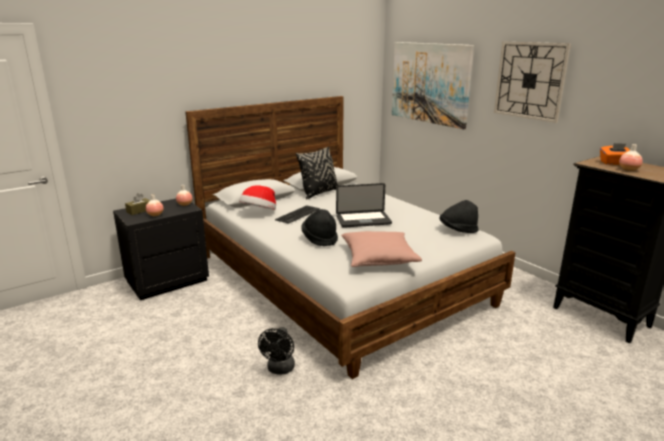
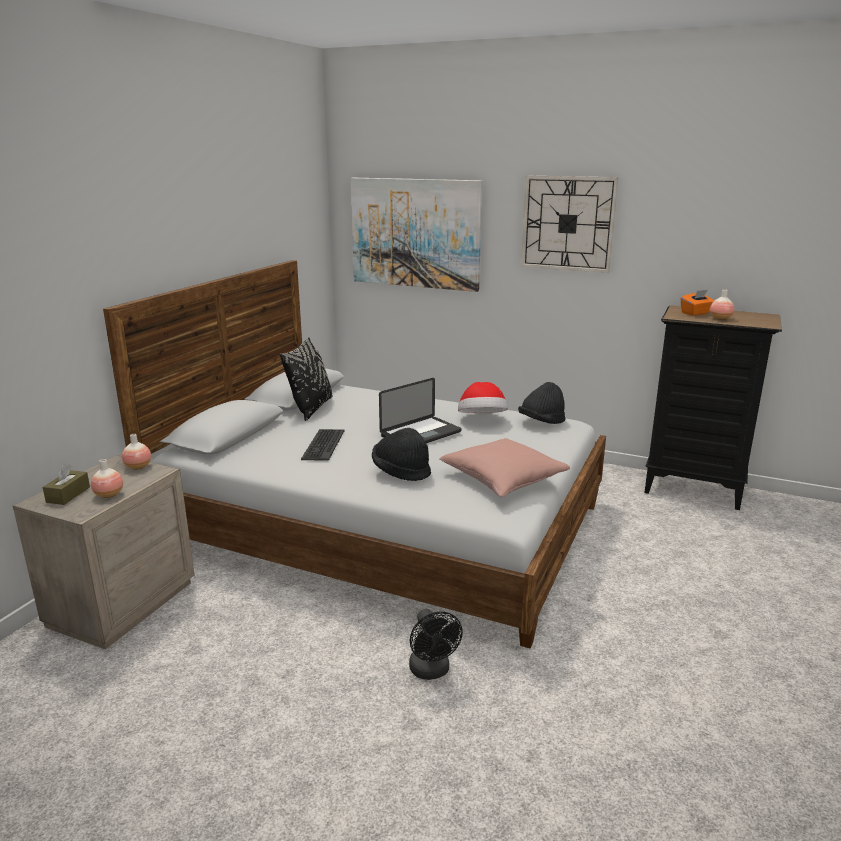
camera: 30 degrees left, 0 degrees up
(167, 280) = (120, 603): black nightstand -> beige nightstand
(259, 213) = (262, 454): hat -> hat (482, 420)

